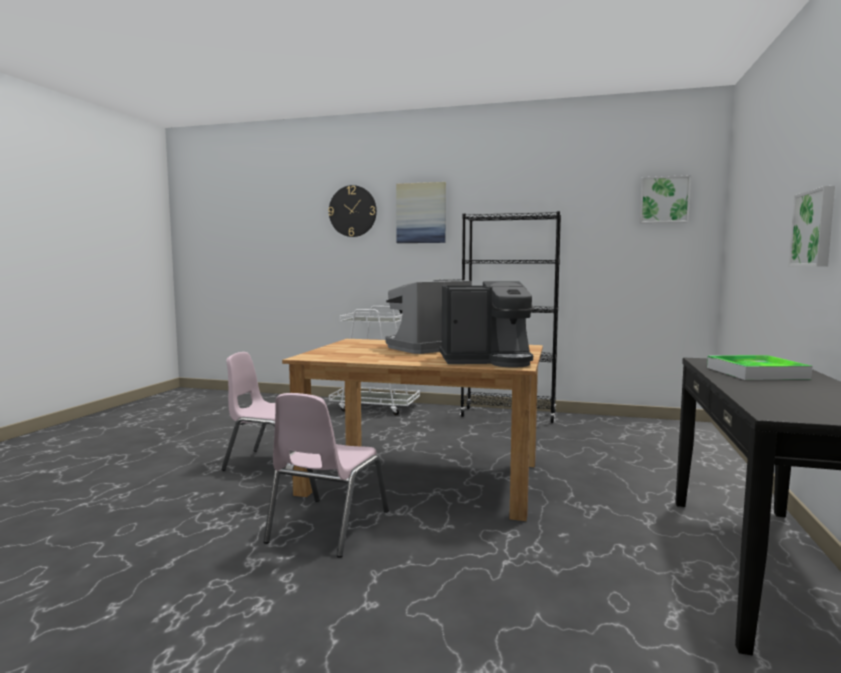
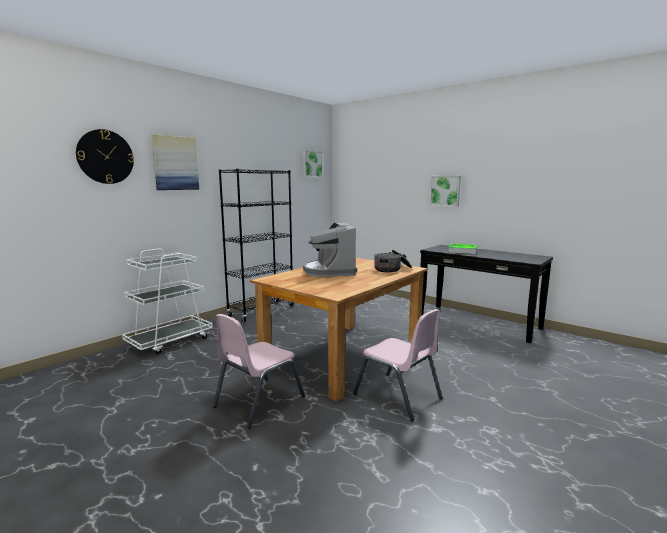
camera: 65 degrees left, 5 degrees up
(487, 361) = (392, 269): coffee machine -> cooking pot

